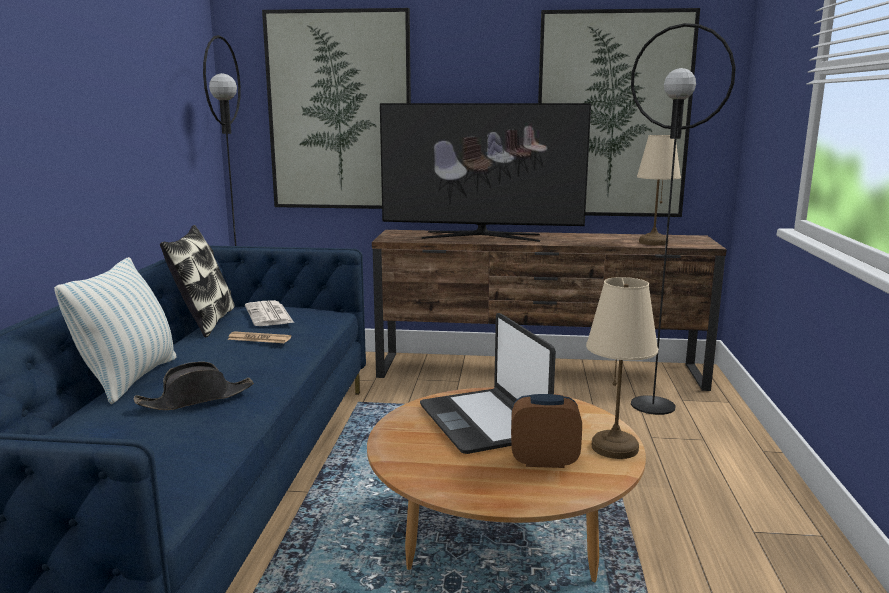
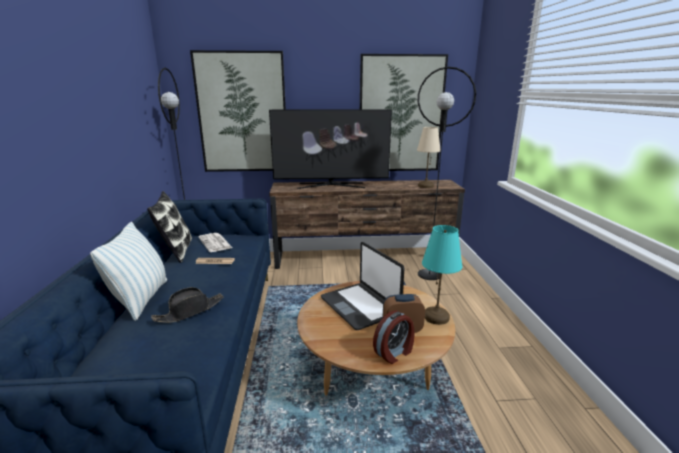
camera: 10 degrees left, 5 degrees up
(518, 490) = (394, 353): none -> alarm clock
(616, 448) = (437, 317): beige table lamp -> turquoise table lamp

